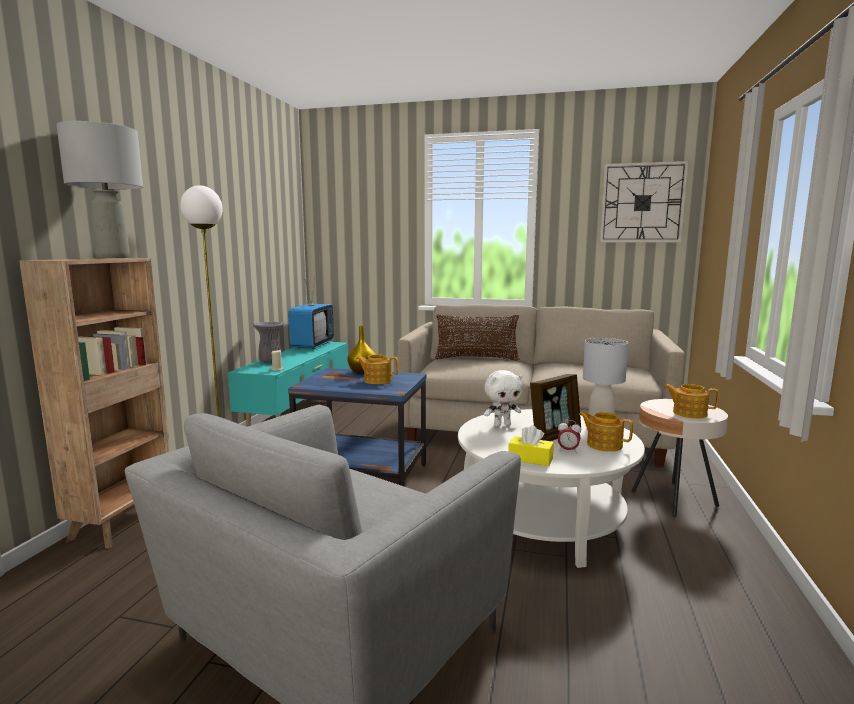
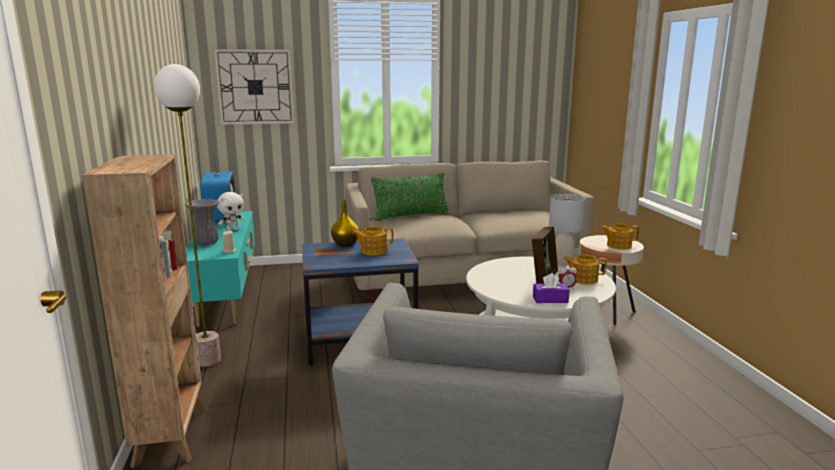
camera: 25 degrees left, 5 degrees up
(112, 258) = (141, 158): grey table lamp -> none
(476, 358) = (411, 216): brown pillow -> green pillow
(502, 425) = (496, 275): white plush toy -> white plush toy (232, 230)
(530, 459) = (550, 299): yellow tissue box -> purple tissue box
(642, 203) = (527, 66): wall clock -> wall clock (255, 87)

